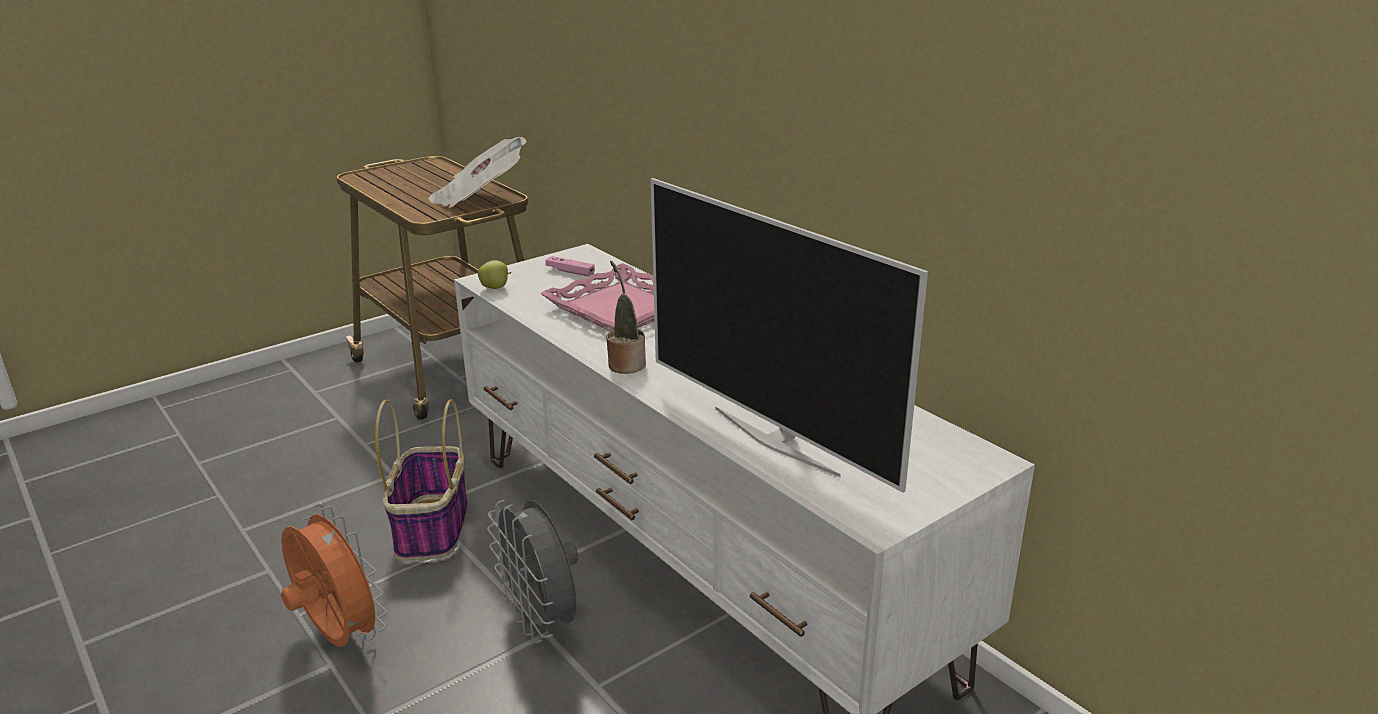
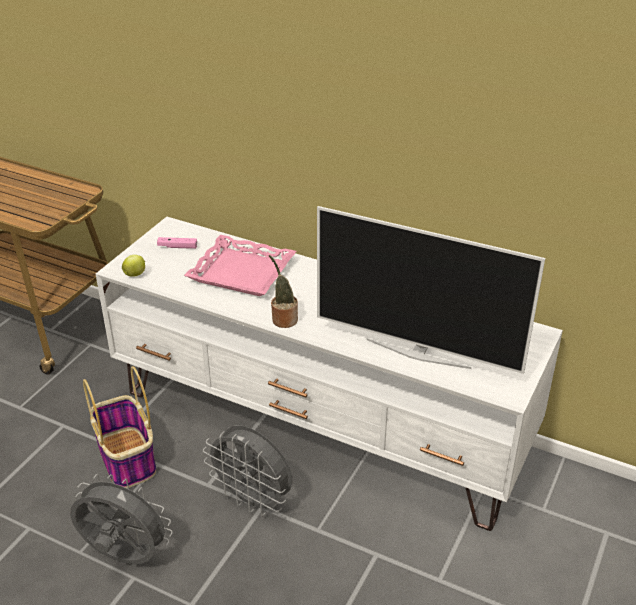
camera: 25 degrees left, 10 degrees up
(338, 637) = (123, 557): orange fan -> grey fan
(479, 198) = (63, 195): newspaper -> none

